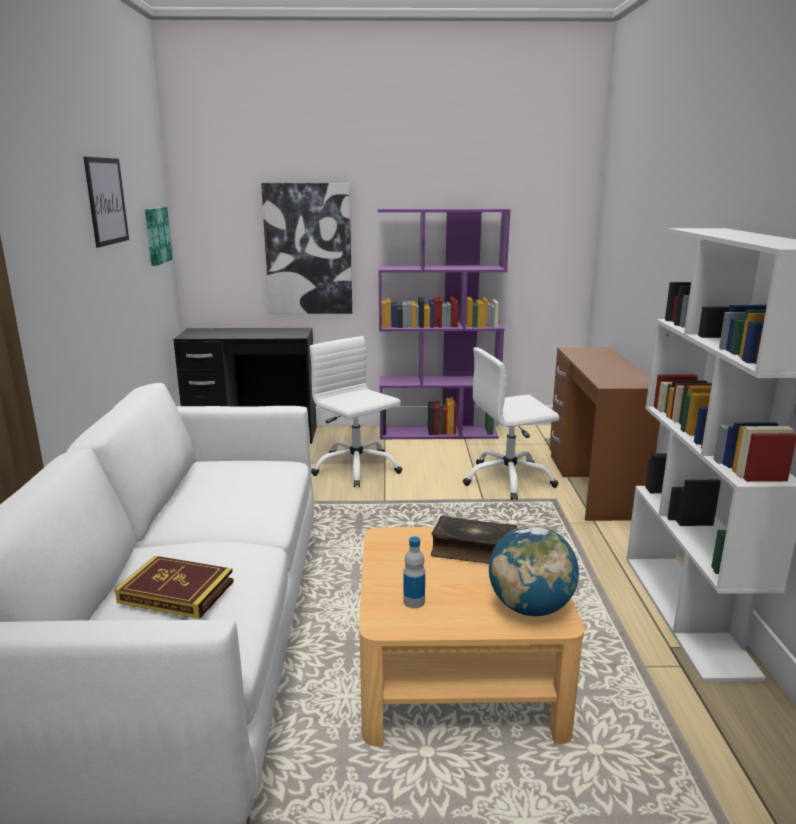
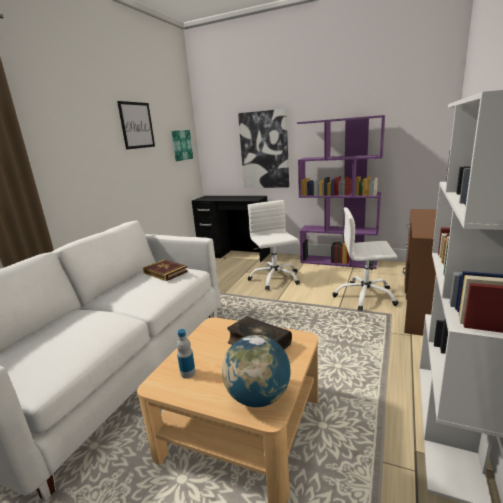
camera: 25 degrees right, 0 degrees up
(176, 592) = (55, 339): book -> book (165, 272)

